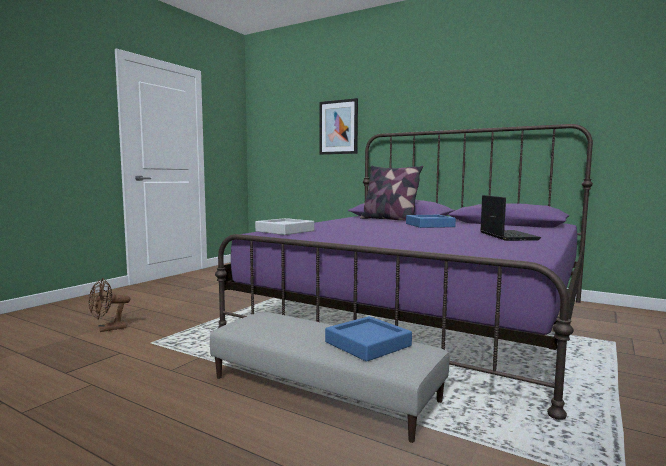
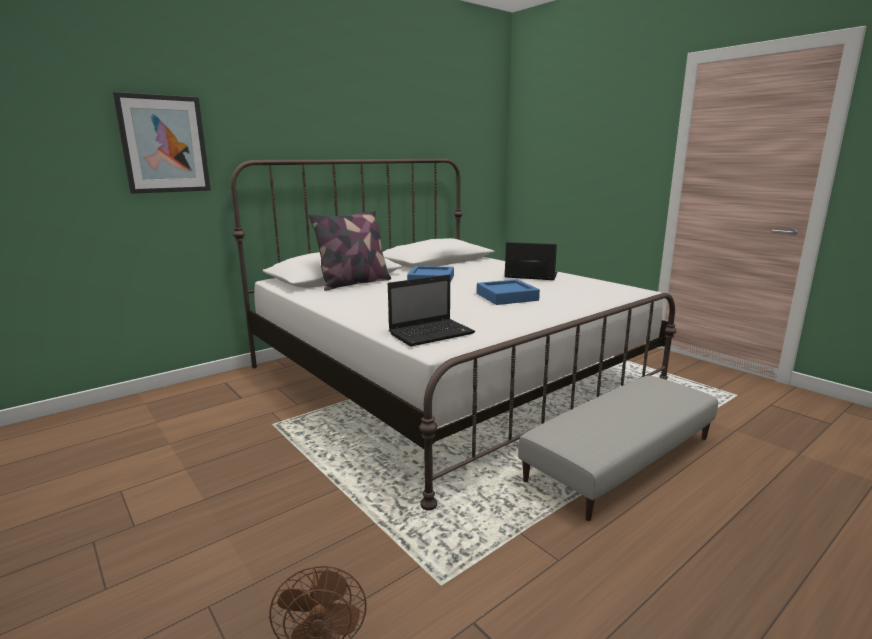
camera: 70 degrees left, 10 degrees up
(285, 231) = (432, 333): grey tray -> laptop
(368, 344) = (646, 396): blue tray -> blue tray (507, 297)
(420, 315) = (448, 376): purple bed -> white bed

